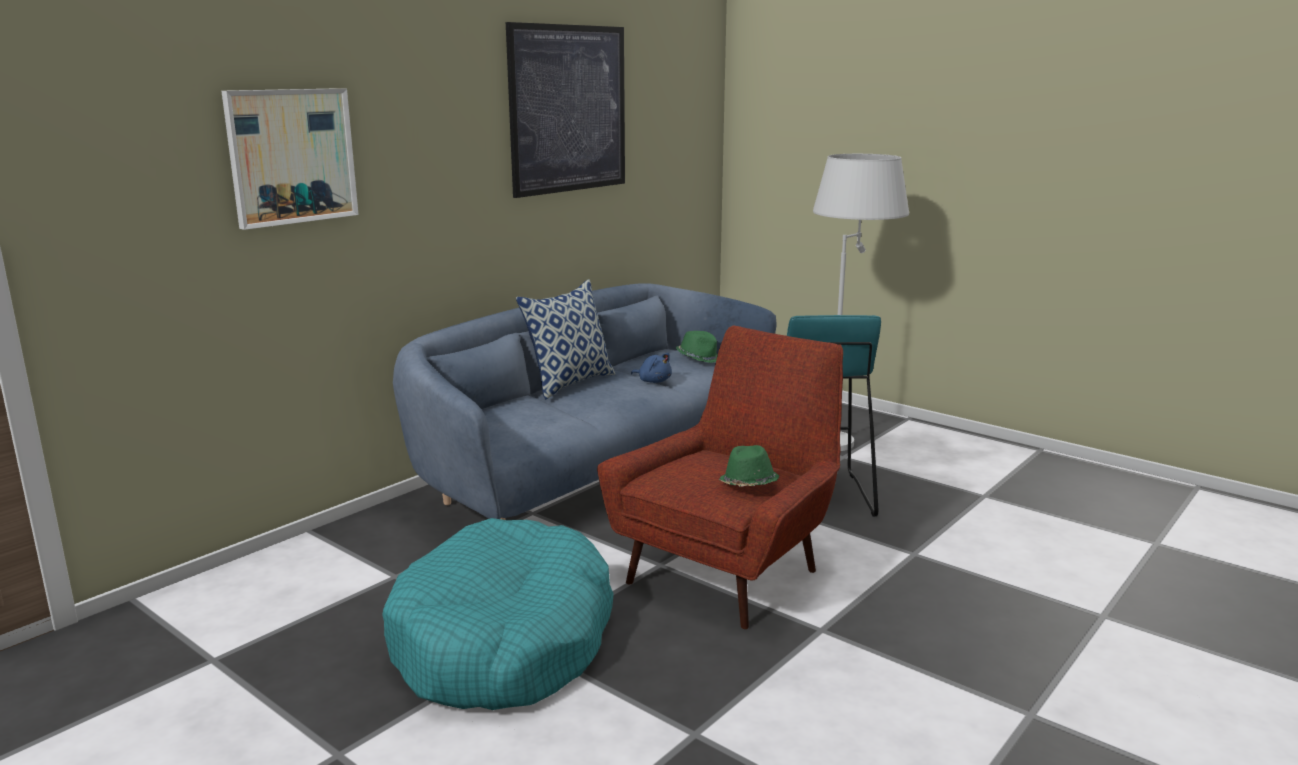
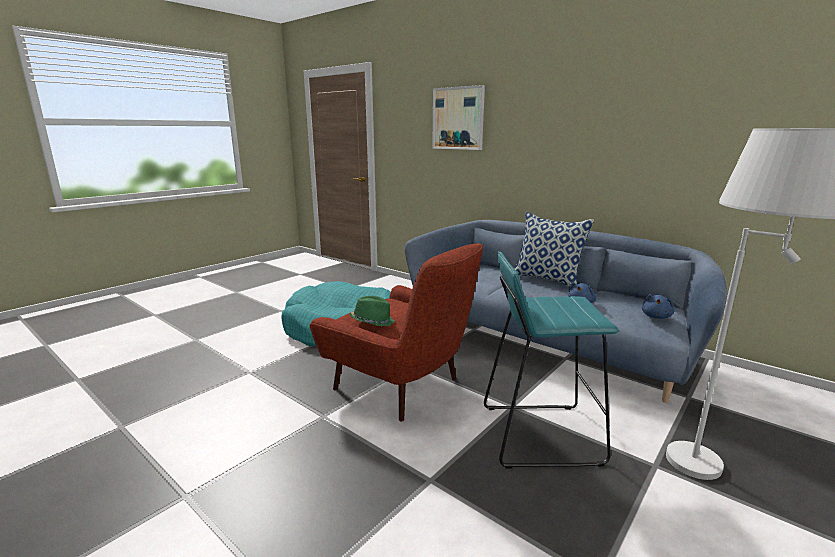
camera: 90 degrees right, 0 degrees up
(568, 109) = (656, 93): picture -> none
(699, 358) = (656, 316): green hat -> blue plush toy

